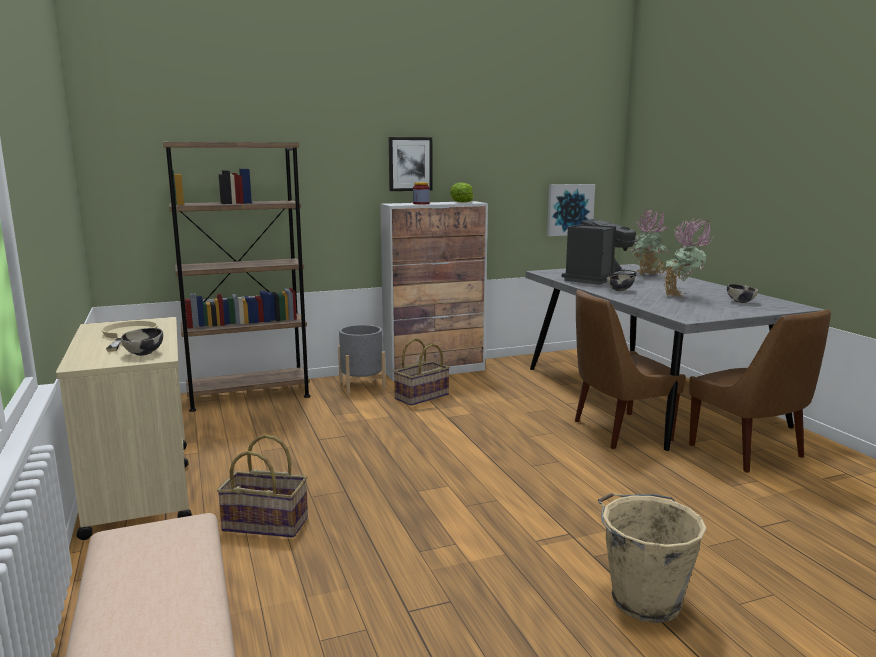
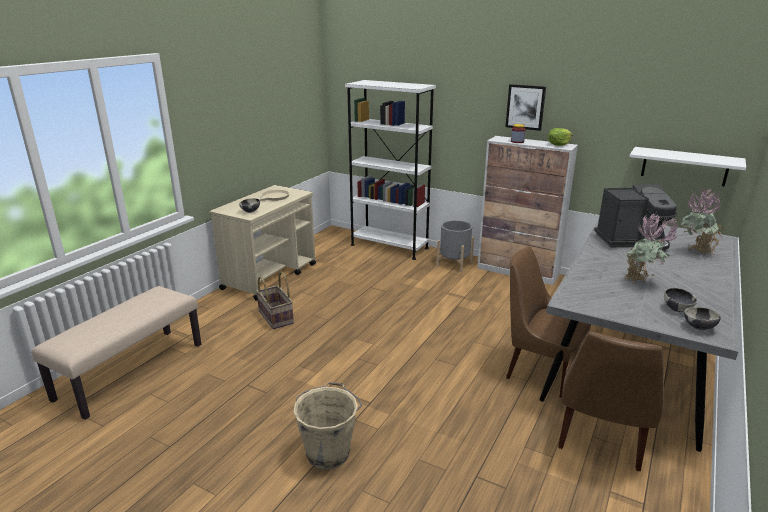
camera: 50 degrees right, 10 degrees up
(249, 396) = (389, 246): brown bookcase -> white bookcase
(422, 397) = (471, 286): basket -> none
(569, 209) = (684, 166): picture -> white shelf
(620, 290) = (609, 258): bowl -> bowl (698, 327)

